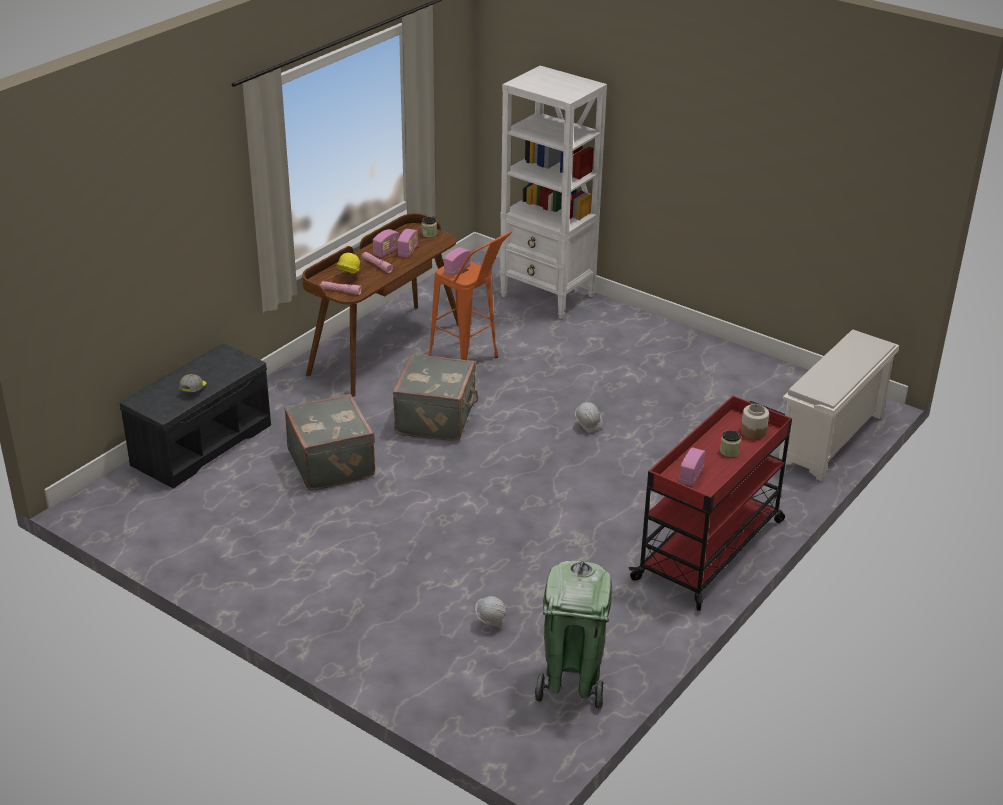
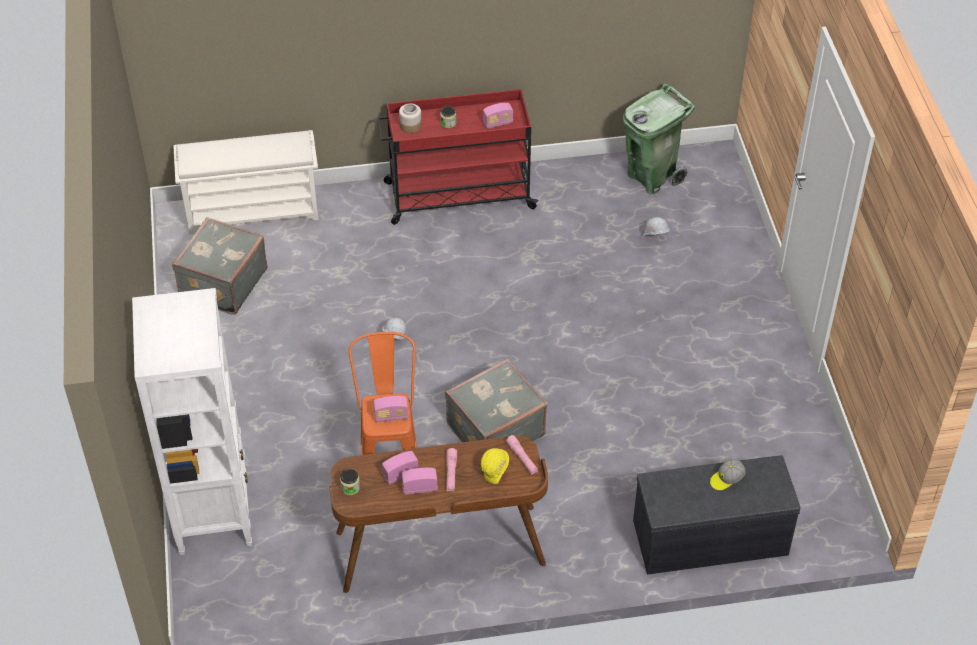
camera: 135 degrees left, 15 degrees up
(332, 463) = (623, 440): grey suitcase -> grey suitcase (222, 283)

